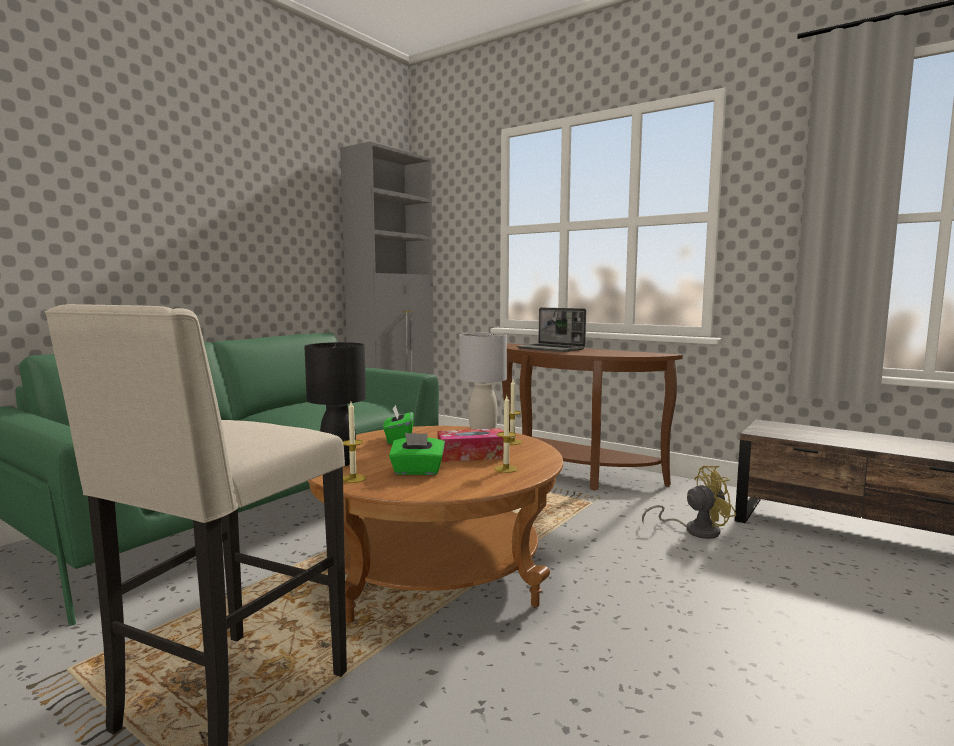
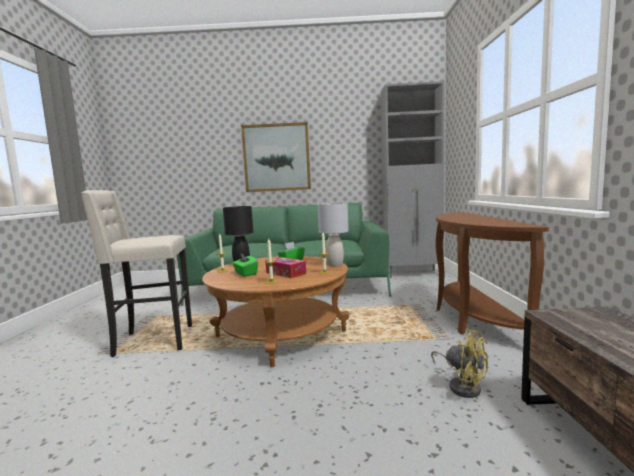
camera: 55 degrees right, 0 degrees up
(163, 236) = (276, 157): none -> picture
(551, 349) = (461, 217): laptop -> none

